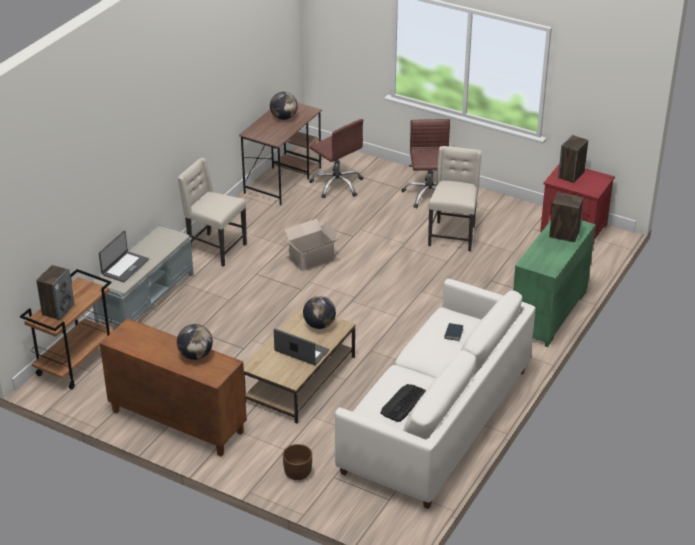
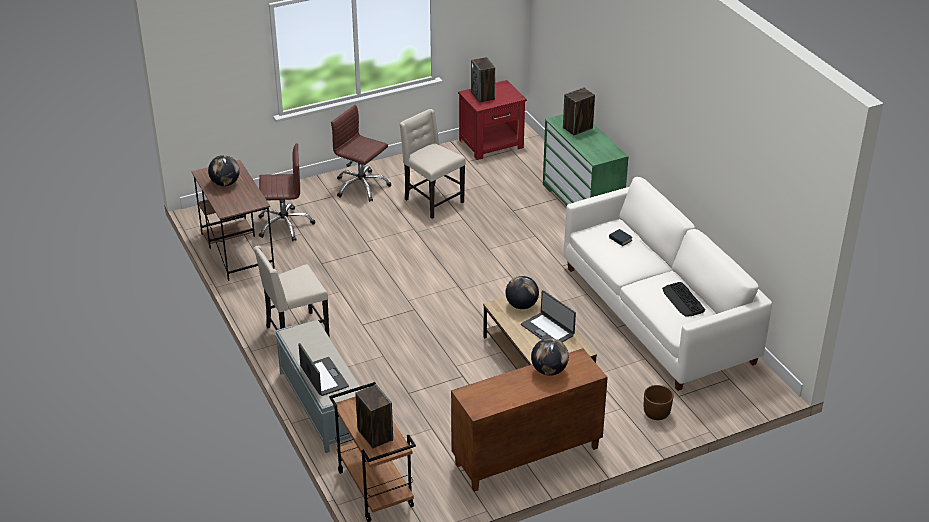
camera: 55 degrees left, 0 degrees up
(301, 351) = (548, 330): laptop -> laptop turned 105 degrees counterclockwise
(310, 259) = (377, 286): cardboard box -> none

